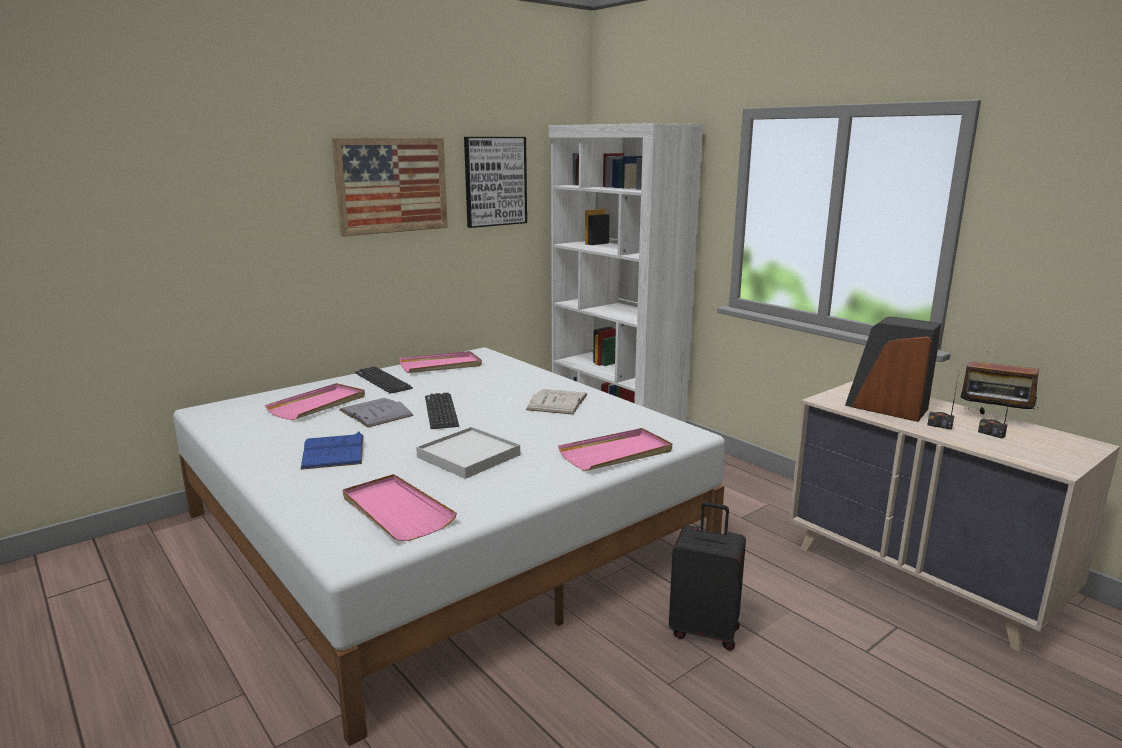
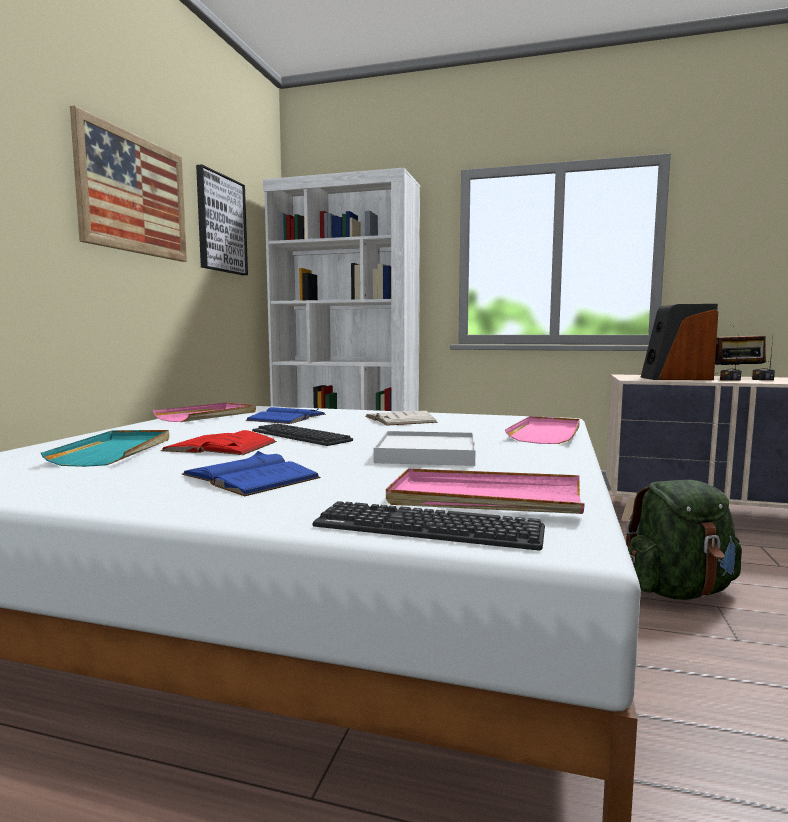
camera: 35 degrees left, 10 degrees down
(318, 405) = (116, 451): pink tray -> turquoise tray
(376, 413) = (221, 446): grey book -> red book
(382, 381) = (162, 429): keyboard -> keyboard (428, 528)
(485, 380) = (287, 417): none -> blue book
(705, 631) = (678, 591): black suitcase -> green backpack

